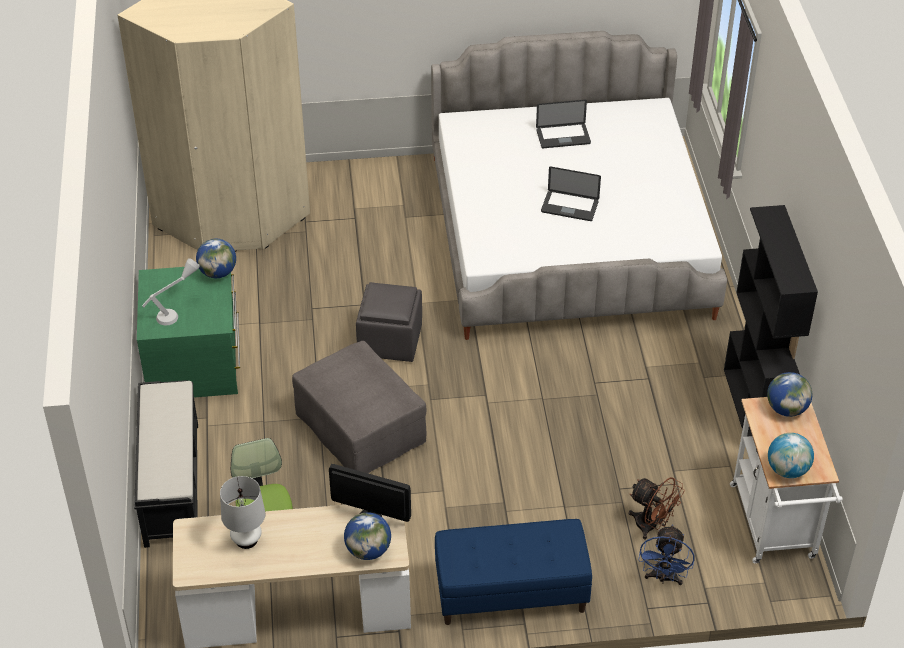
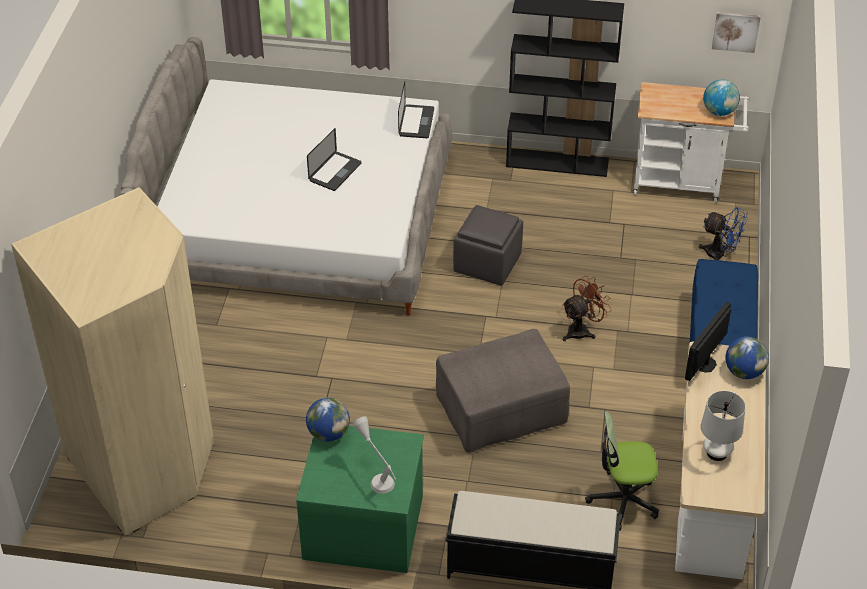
camera: 75 degrees left, 0 degrees up
(389, 340) = (390, 368): grey ottoman -> grey ottoman (486, 263)
(563, 137) = (232, 155): laptop -> laptop (416, 122)
(651, 526) = (665, 248): brown fan -> brown fan (582, 330)
(786, 409) = (655, 96): globe -> none
(857, 414) = (735, 31): none -> picture

